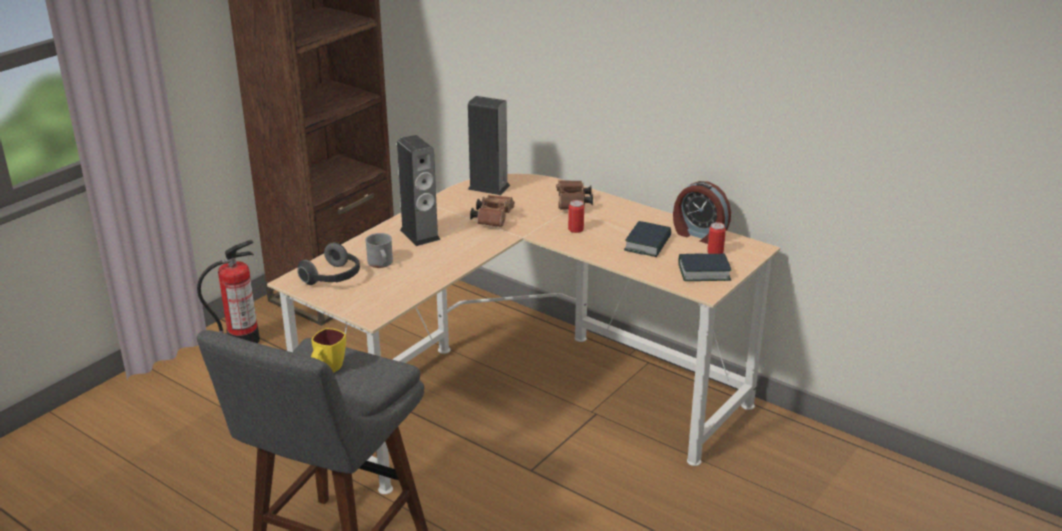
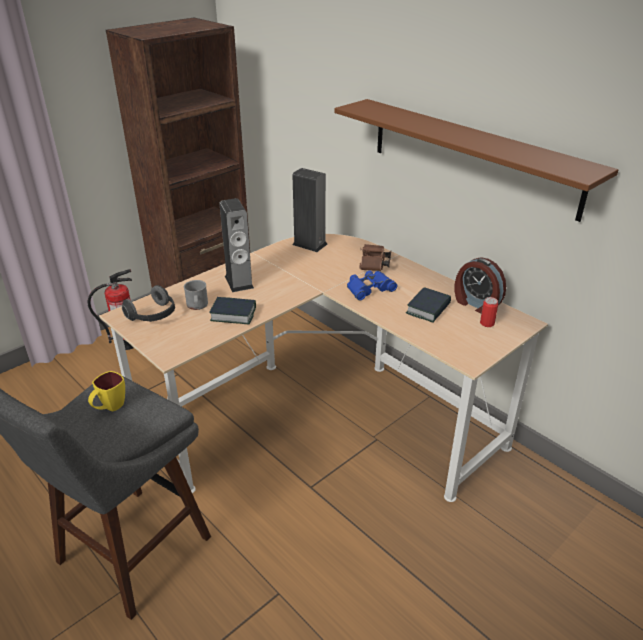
camera: 10 degrees right, 5 degrees up
(493, 219) = (304, 273): brown binoculars -> none
(576, 229) = (369, 289): can -> blue binoculars
(678, 70) = (471, 156): none -> brown shelf
(704, 272) = (472, 342): book -> book (233, 314)

